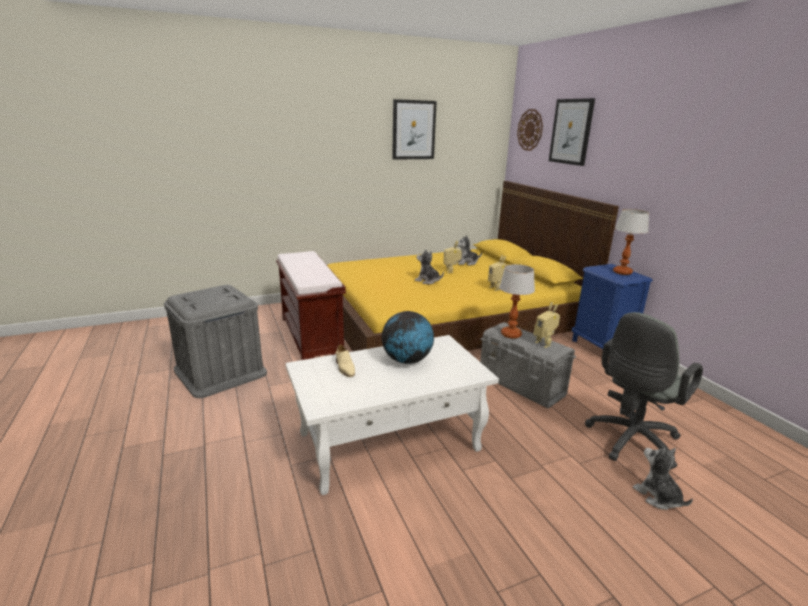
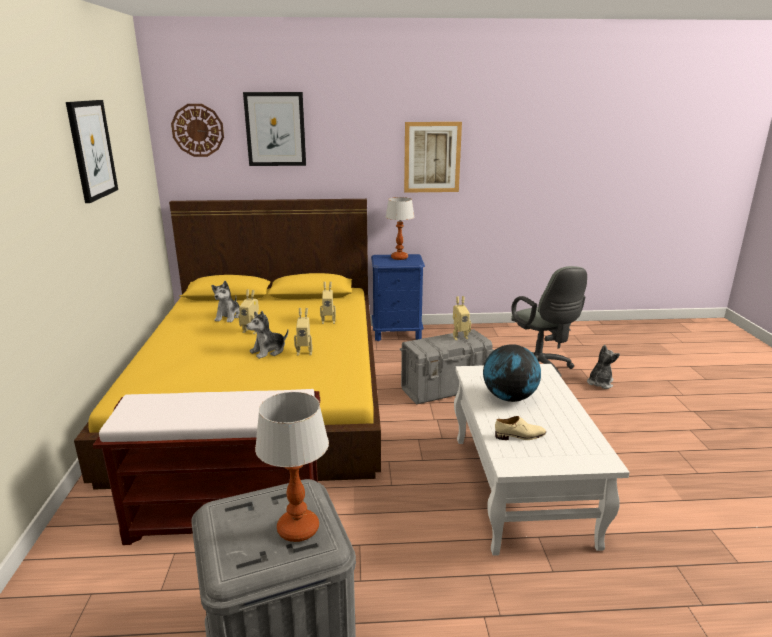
camera: 70 degrees left, 0 degrees up
(436, 290) = (304, 352): none -> toy robot
(511, 334) = (434, 345): table lamp -> table lamp (298, 528)
(657, 496) = (600, 383): plush toy -> plush toy turned 135 degrees clockwise
(690, 173) = (432, 157): none -> picture

